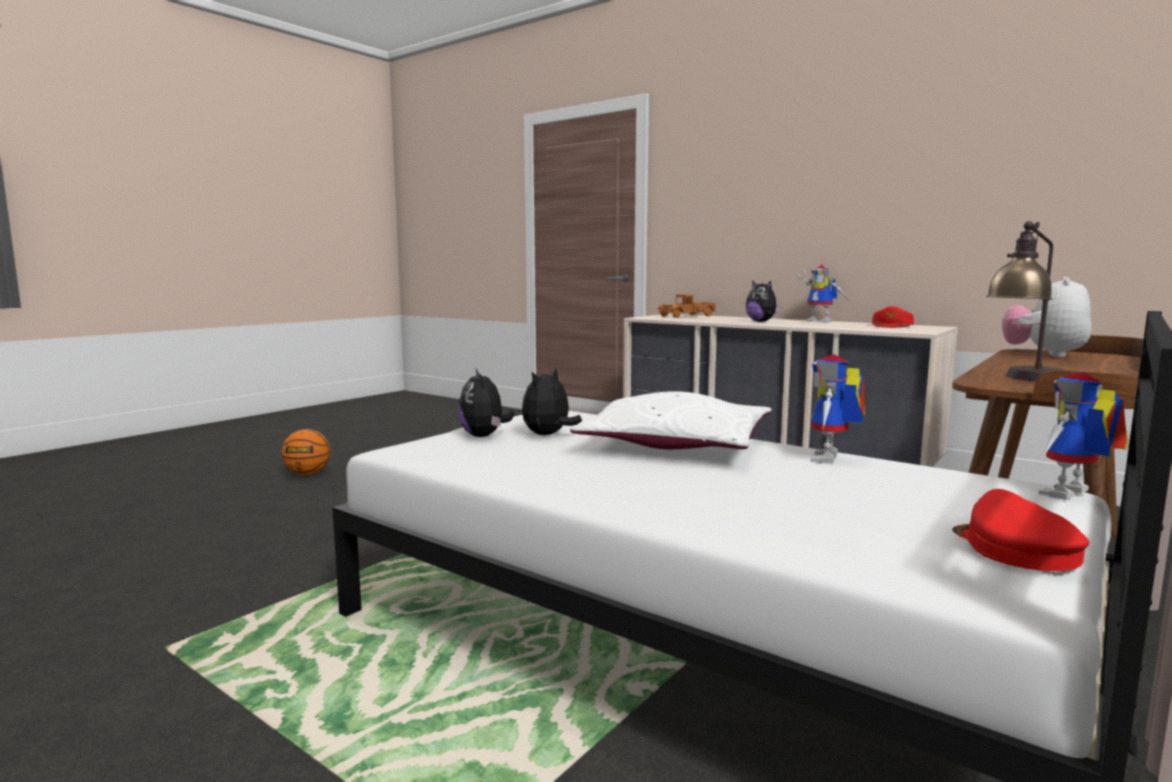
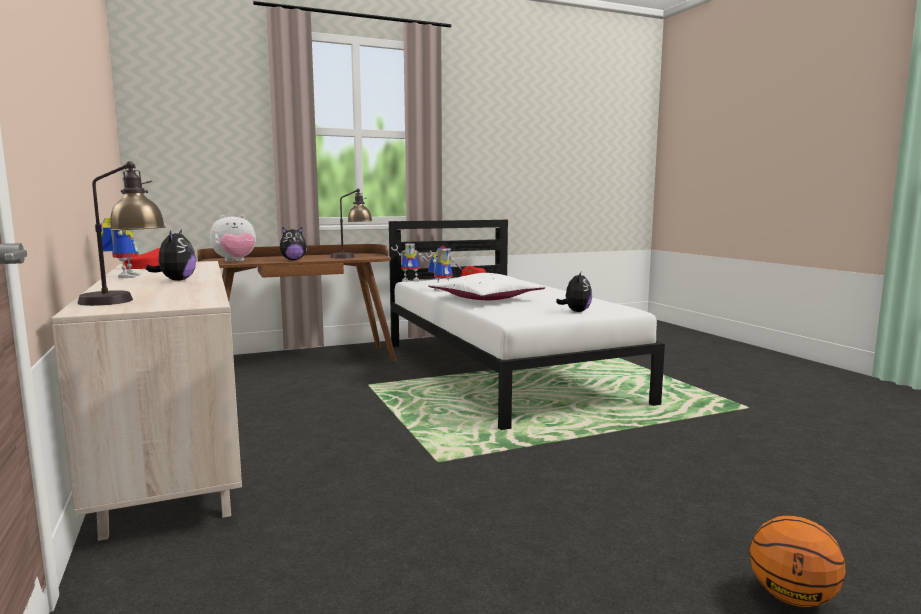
camera: 150 degrees left, 0 degrees up
(548, 435) = (539, 308): plush toy -> plush toy (293, 260)
(687, 316) = (125, 301): toy truck -> table lamp

